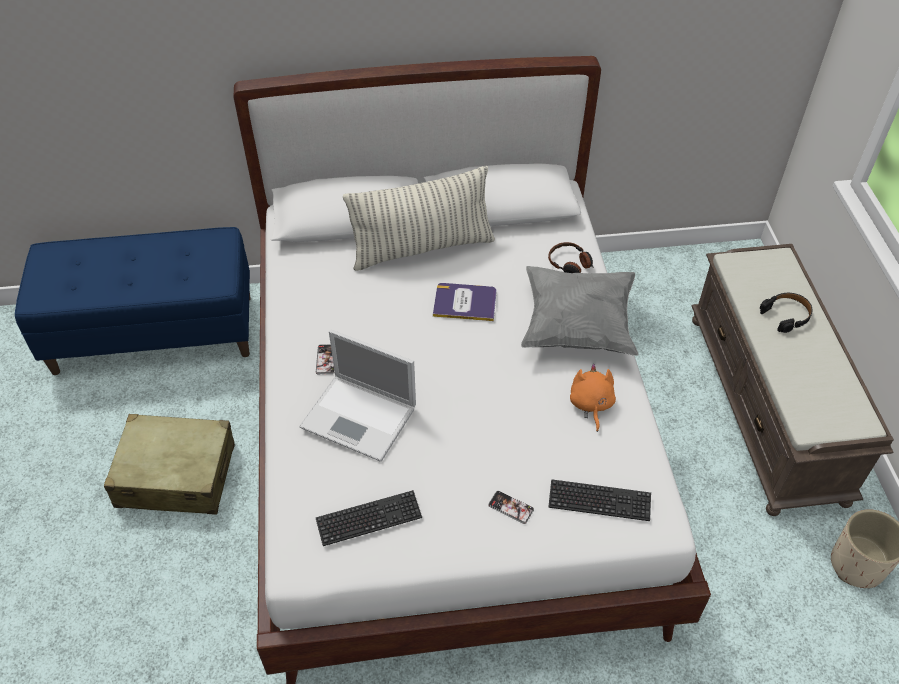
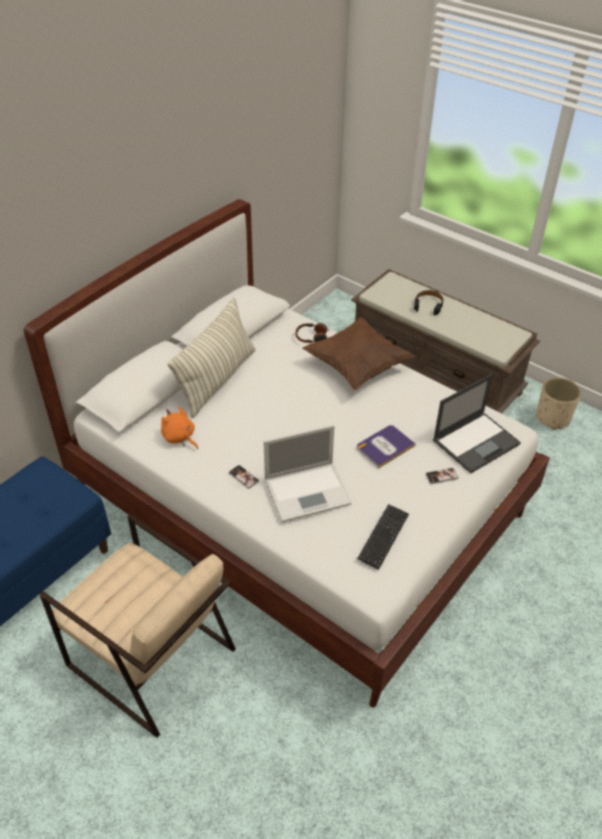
camera: 45 degrees left, 5 degrees down
(176, 475) = (151, 657): beige suitcase -> beige armchair
(465, 302) = (282, 393): book -> book (385, 446)
(577, 326) = (357, 366): grey pillow -> brown pillow
(591, 404) = (413, 400): orange plush toy -> orange plush toy (180, 437)
(599, 501) = (476, 441): keyboard -> laptop

